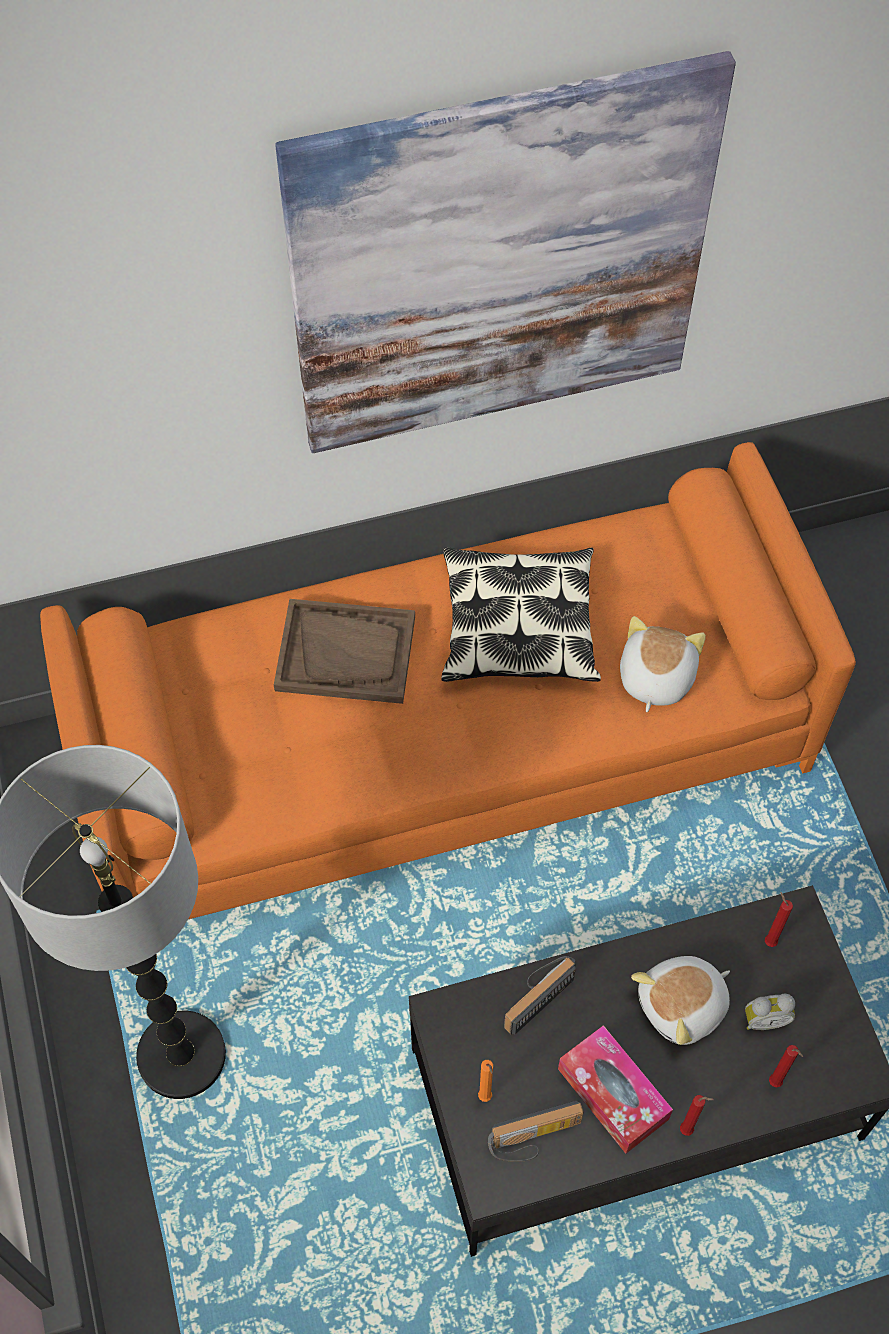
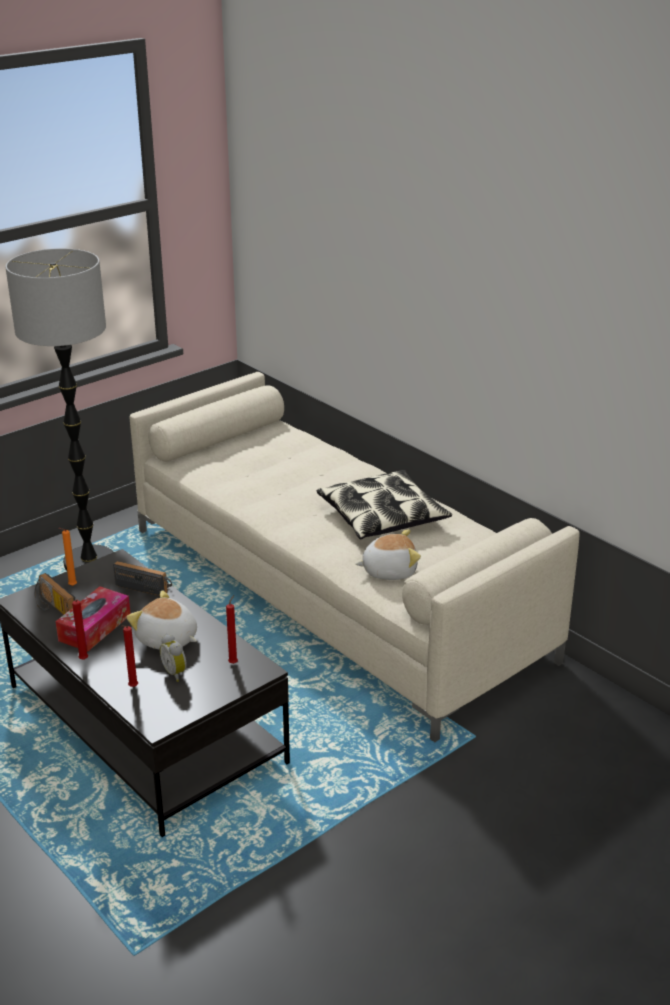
camera: 65 degrees right, 30 degrees down
(346, 653) = (316, 470): brown tray -> none
(445, 745) = (335, 592): orange sofa -> beige sofa
(500, 263) = (459, 258): picture -> none

